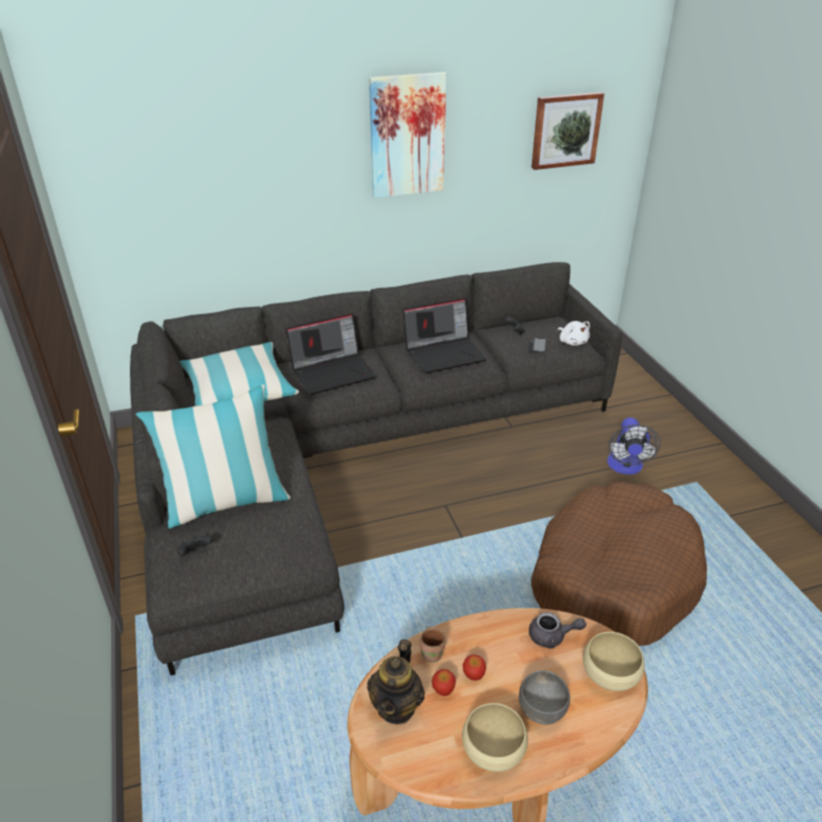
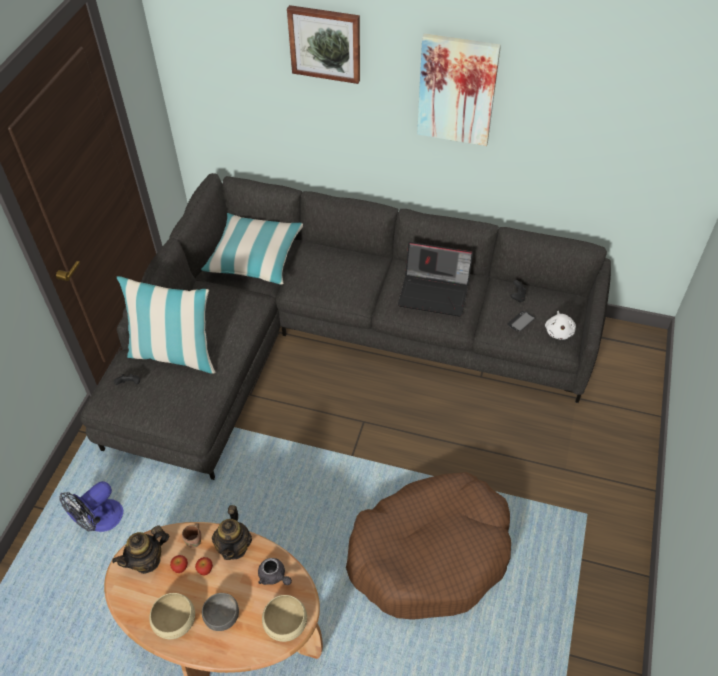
camera: 35 degrees right, 15 degrees up
(333, 372) = (333, 271): laptop -> none
(482, 634) = (235, 547): none -> teapot
(565, 130) = (633, 126): picture -> picture (325, 43)
(625, 467) = (539, 466): fan -> fan (99, 521)

